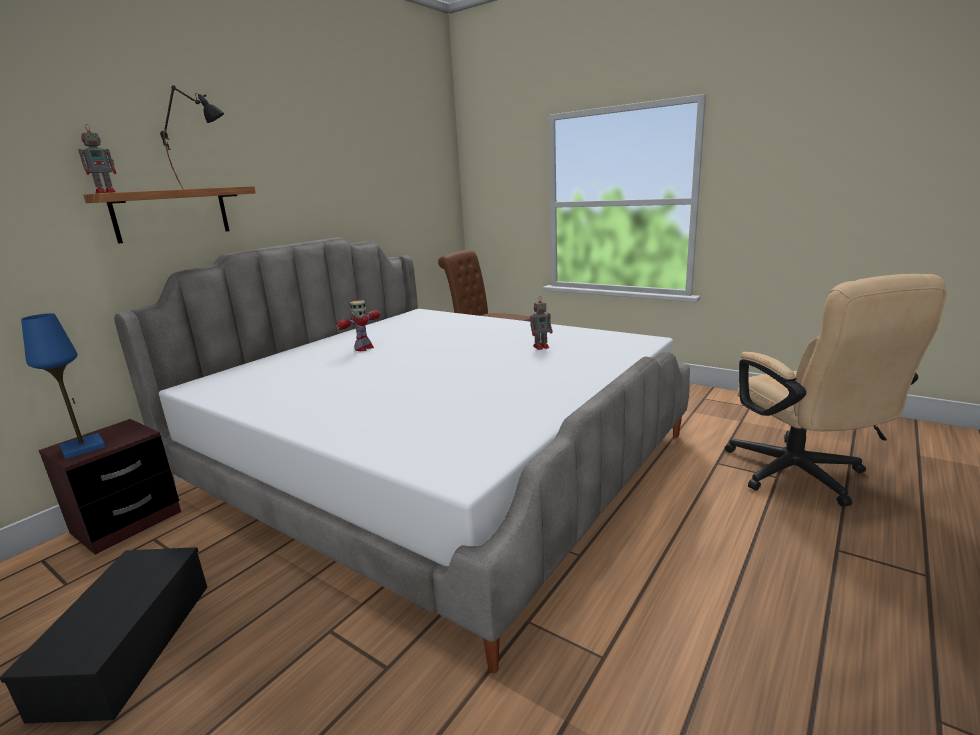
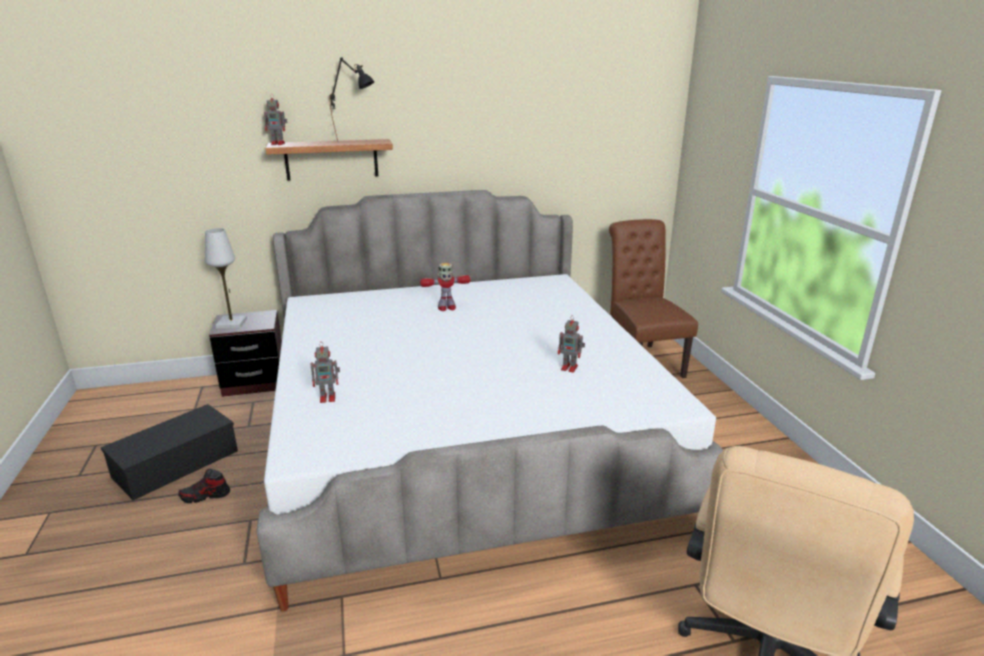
camera: 40 degrees right, 5 degrees up
(83, 448) = (232, 323): blue table lamp -> white table lamp
(231, 647) = (205, 496): none -> shoe
(390, 430) = (328, 397): none -> toy robot

